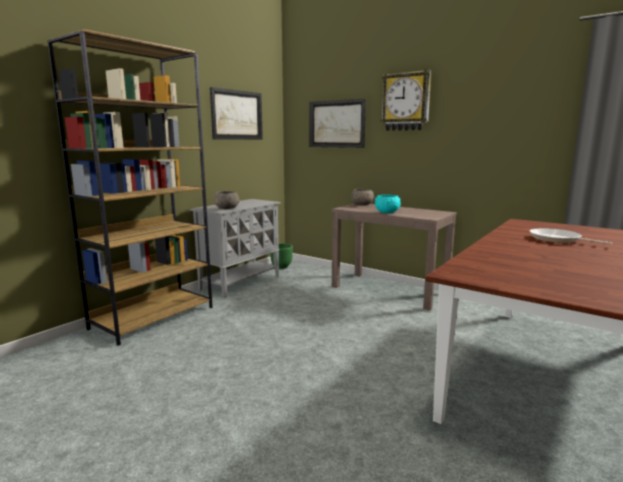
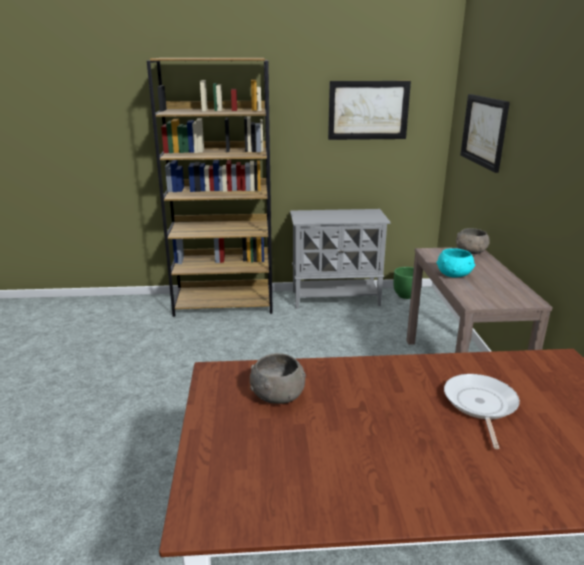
camera: 50 degrees right, 10 degrees up
(226, 208) = (315, 218): grey bowl -> grey bowl (277, 395)
(406, 101) = (540, 116): wall clock -> none

